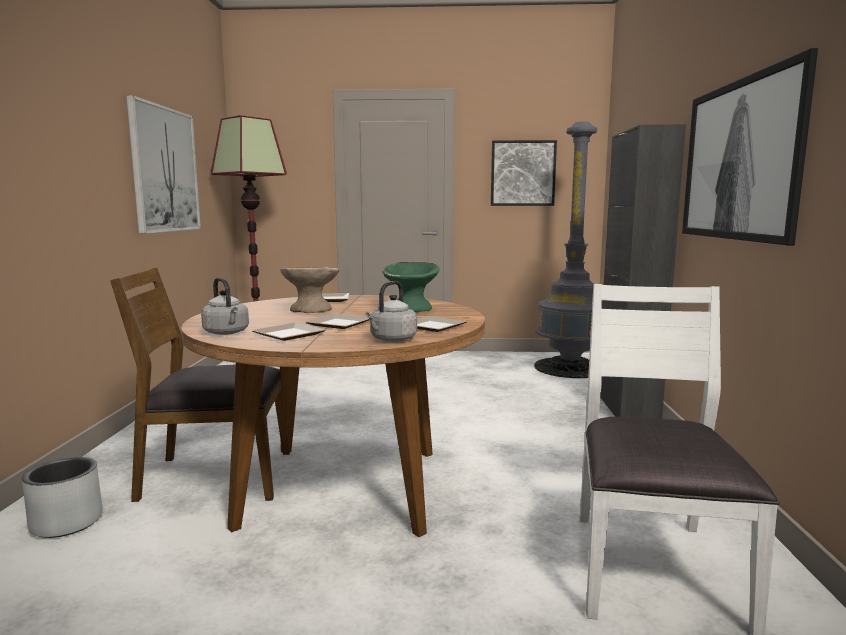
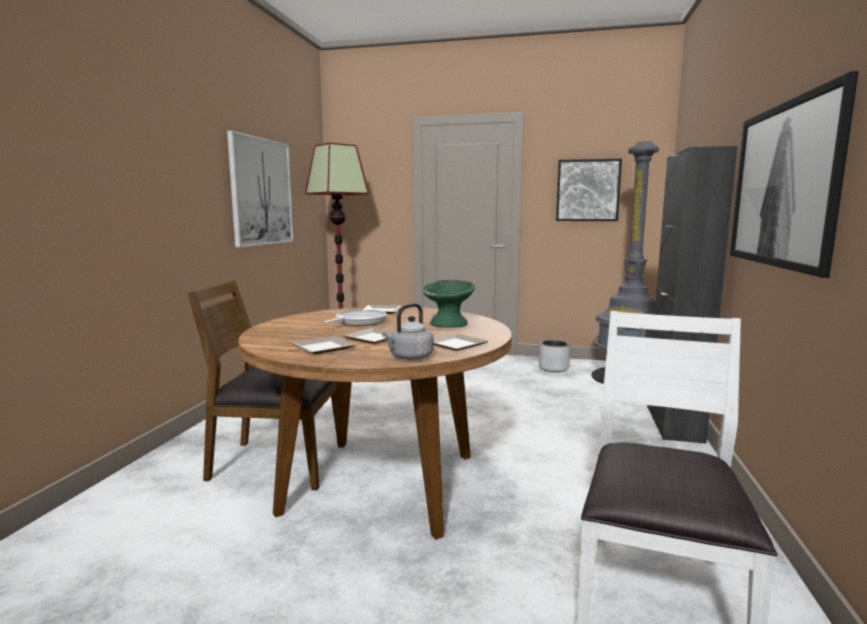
camera: 10 degrees right, 0 degrees up
(66, 522) = (148, 494): grey planter -> grey planter (553, 368)
(227, 333) = (273, 343): grey kettle -> none
(311, 310) = (358, 322): beige bowl -> frying pan

